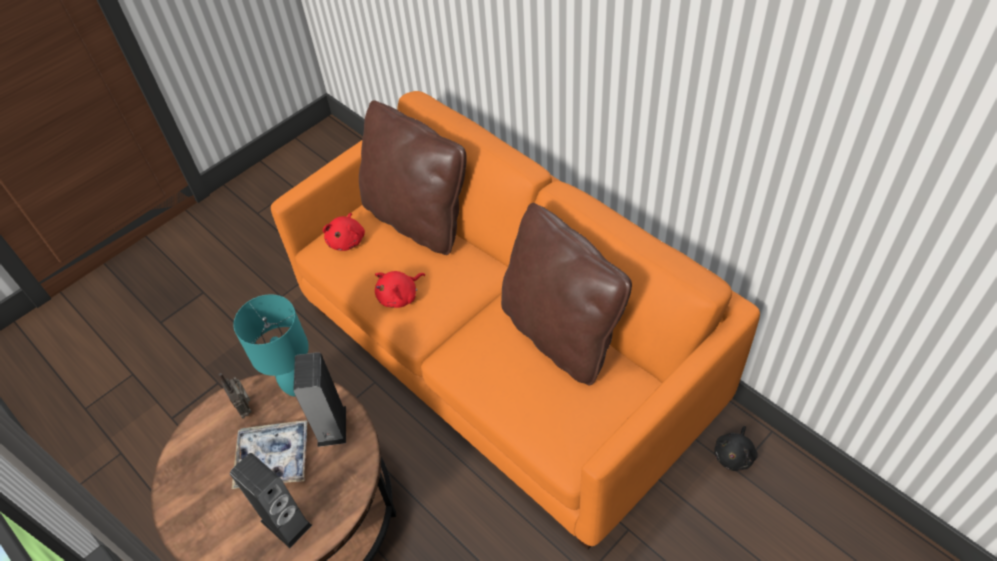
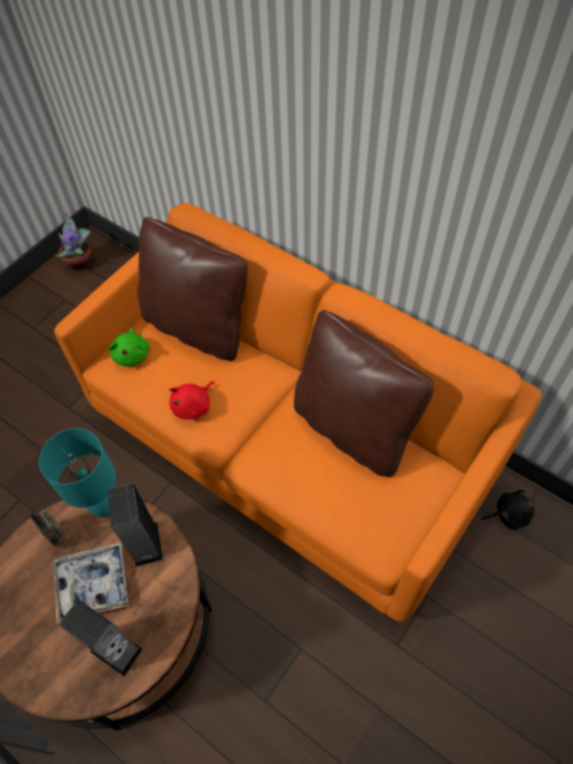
camera: 10 degrees left, 5 degrees up
(316, 150) = (81, 262): none -> potted plant
(347, 240) = (132, 354): red plush toy -> green plush toy
(734, 455) = (508, 514): black plush toy -> black plush toy turned 120 degrees counterclockwise

